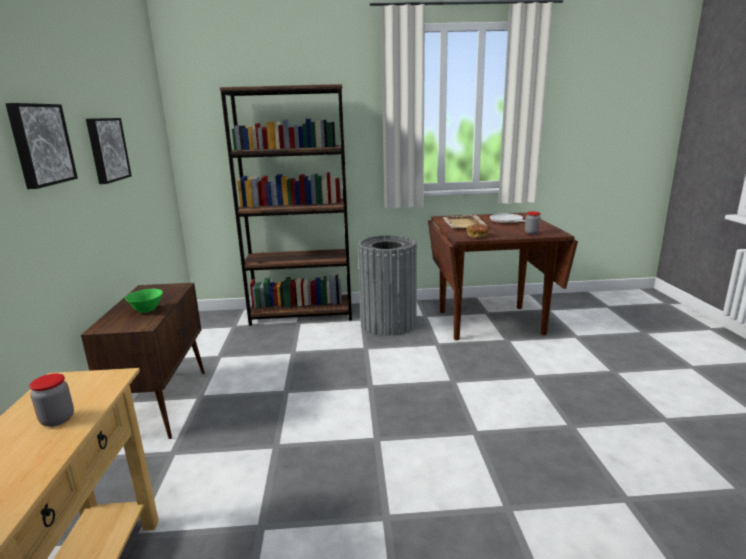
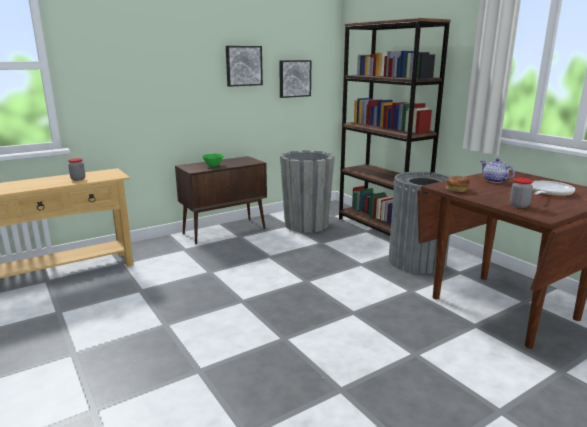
camera: 60 degrees right, 0 degrees up
(40, 144) = (175, 58): picture -> picture (294, 78)
(235, 346) = (306, 225): none -> grey planter
(464, 224) = (494, 181): beige tray -> teapot

